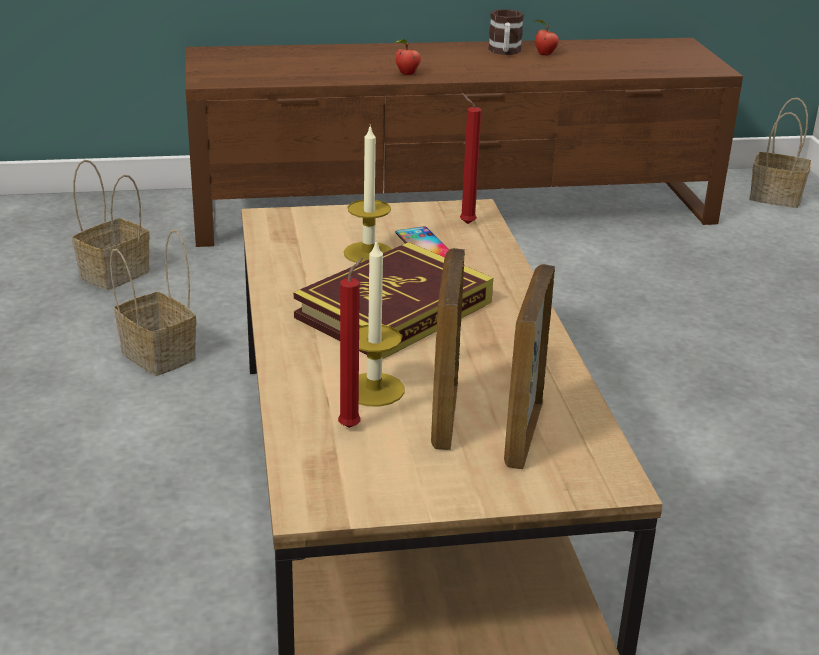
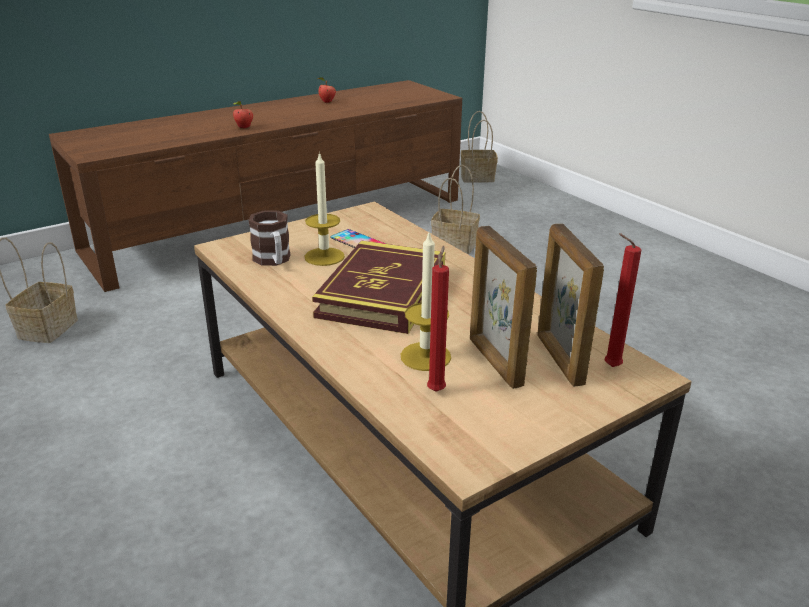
camera: 25 degrees left, 0 degrees up
(155, 355) = (128, 384): basket -> basket (452, 245)
(465, 223) = (372, 221): red candle -> red candle (609, 366)
(504, 52) = (299, 104): mug -> mug (273, 261)

